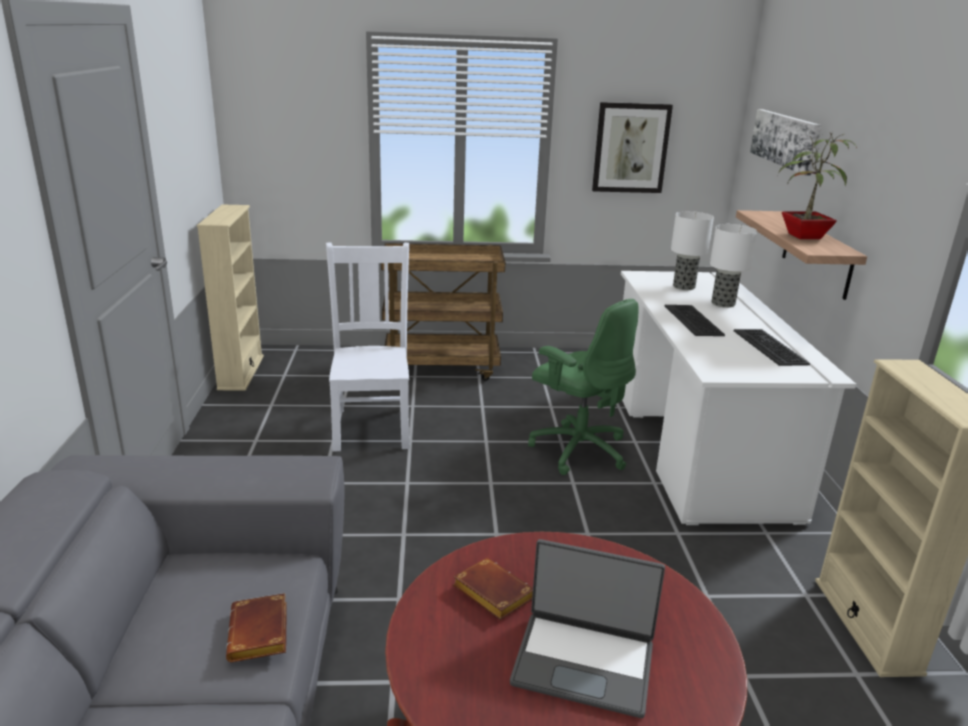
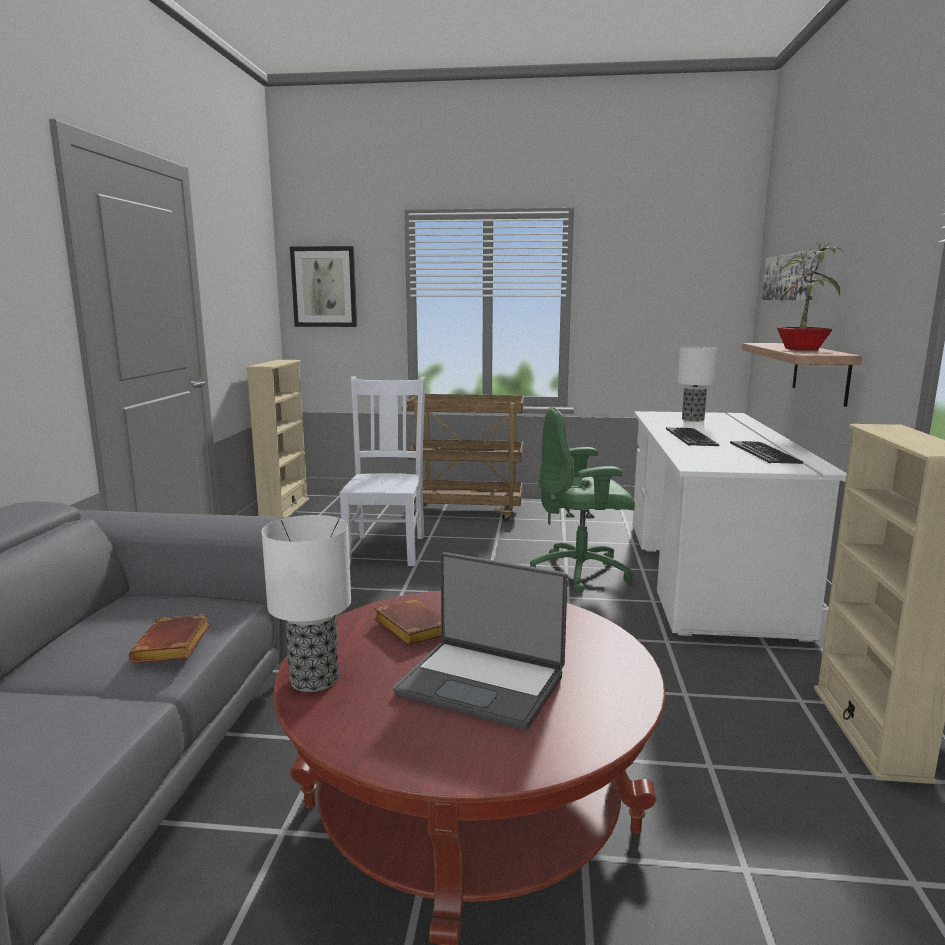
camera: 10 degrees right, 10 degrees down
(578, 449) = (581, 572): green office chair -> green office chair turned 120 degrees clockwise
(630, 148) = (647, 305): picture -> picture (324, 287)
(723, 304) = (728, 429): table lamp -> table lamp (314, 680)

